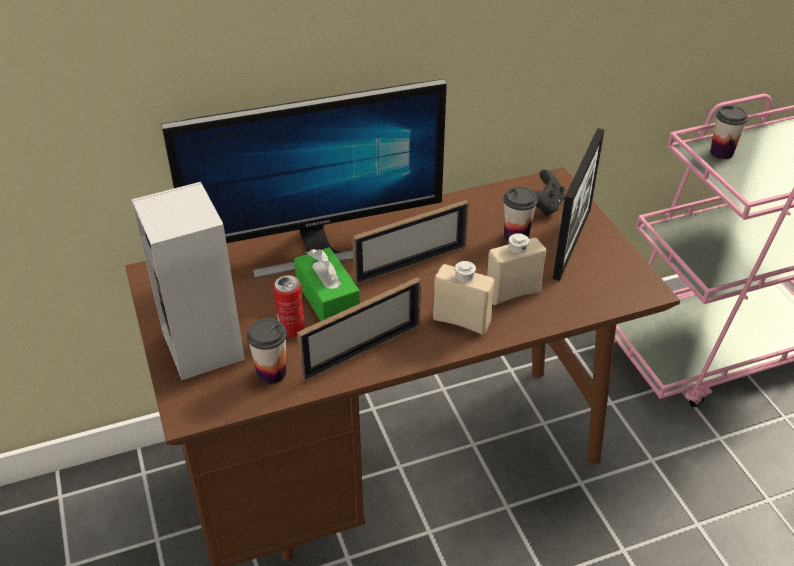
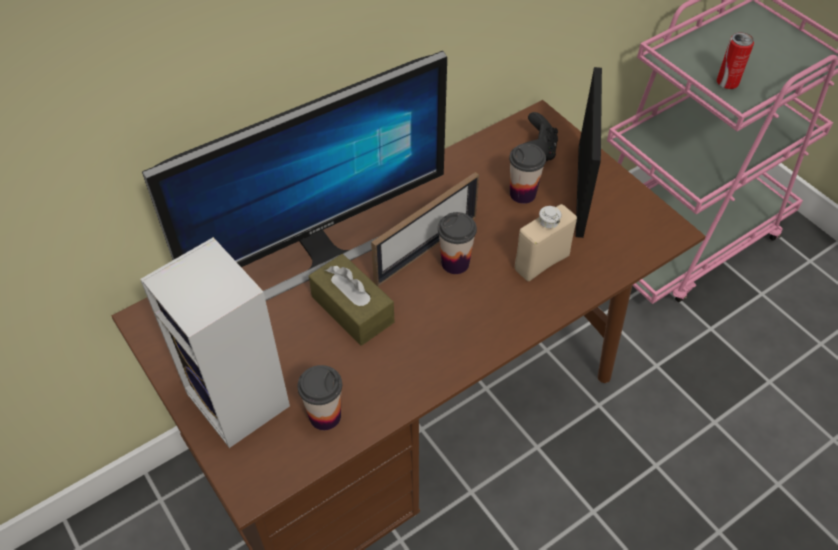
camera: 15 degrees left, 10 degrees up
(291, 329) = (327, 357): can -> can (727, 83)
(327, 298) = (352, 309): green tissue box -> brown tissue box
(362, 351) = (412, 367): picture frame -> none
(461, 321) = (501, 307): beige bottle -> none
(721, 152) = (692, 56): cup -> cup (455, 263)

